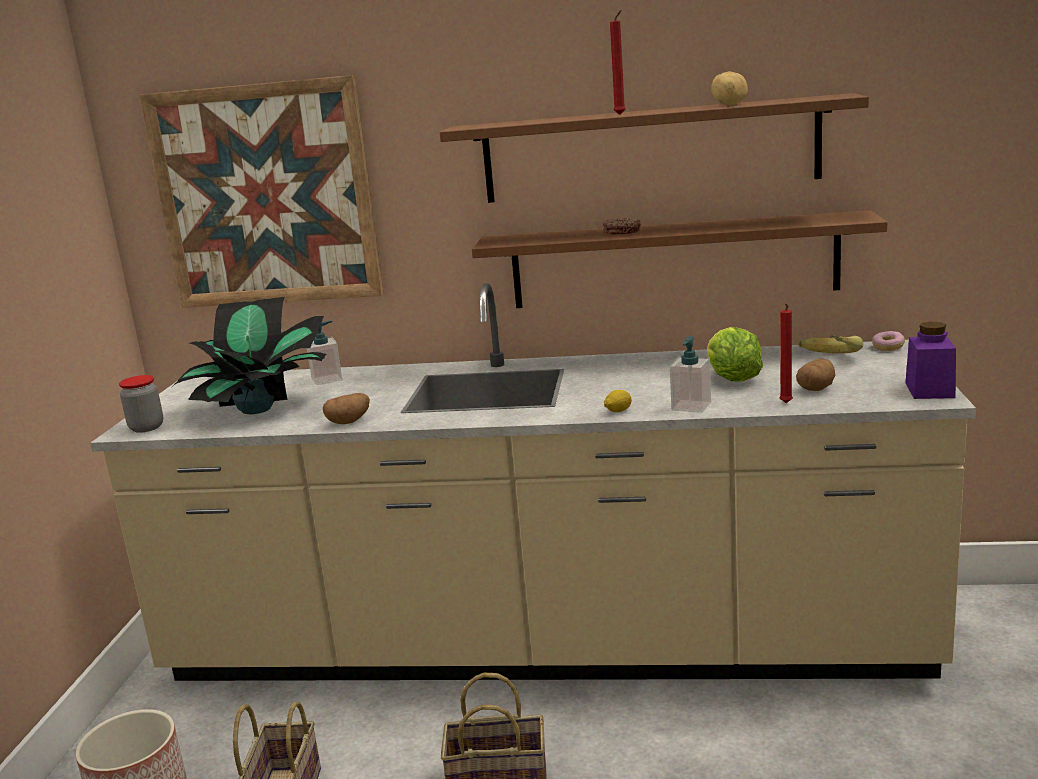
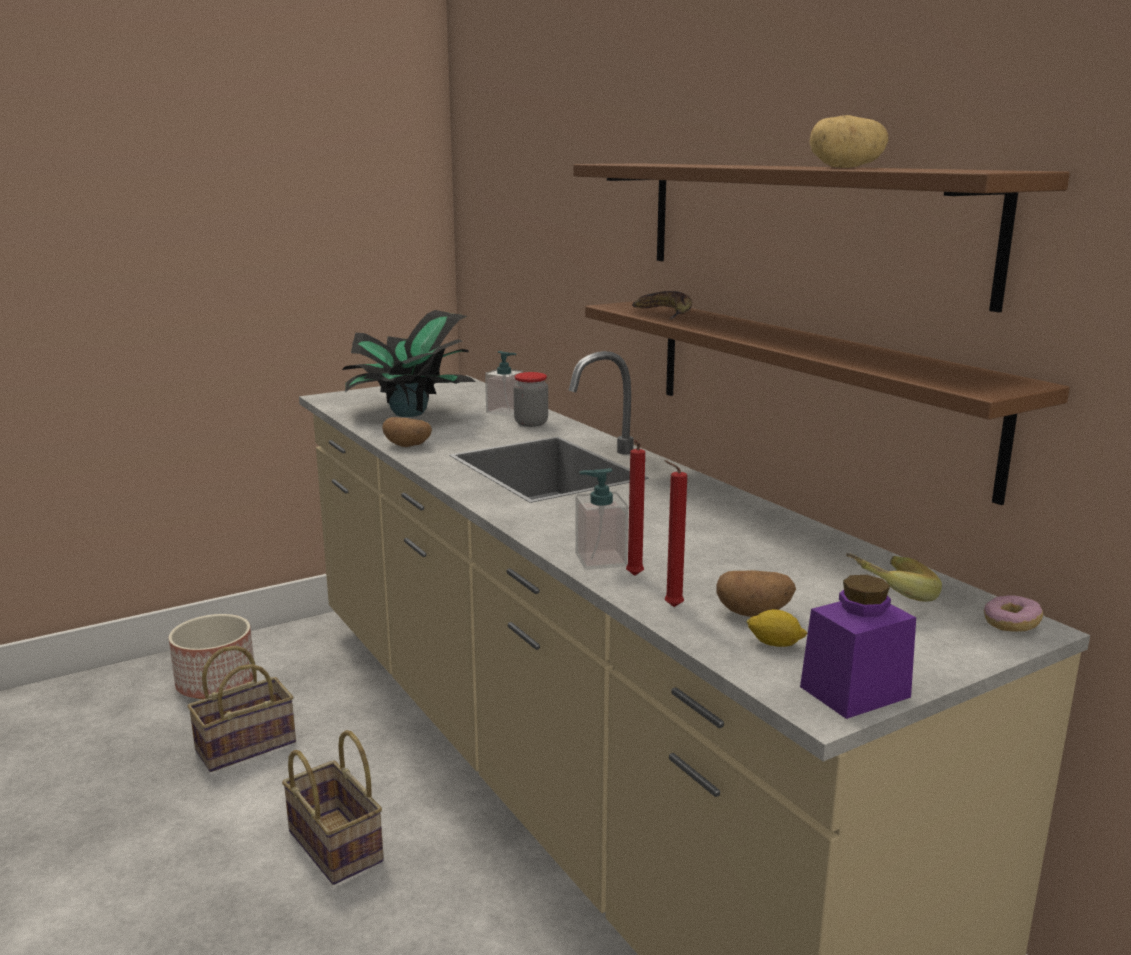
camera: 50 degrees right, 0 degrees up
(146, 427) = (339, 399): jar -> jar (531, 423)
(265, 196) = (523, 216): picture -> none
(546, 237) = (665, 313): none -> banana
(618, 411) = (545, 531): lemon -> lemon (775, 644)
(621, 115) = (721, 165): red candle -> red candle (633, 577)
(622, 232) = (730, 326): donut -> none
(732, 379) = (724, 559): lettuce -> none

